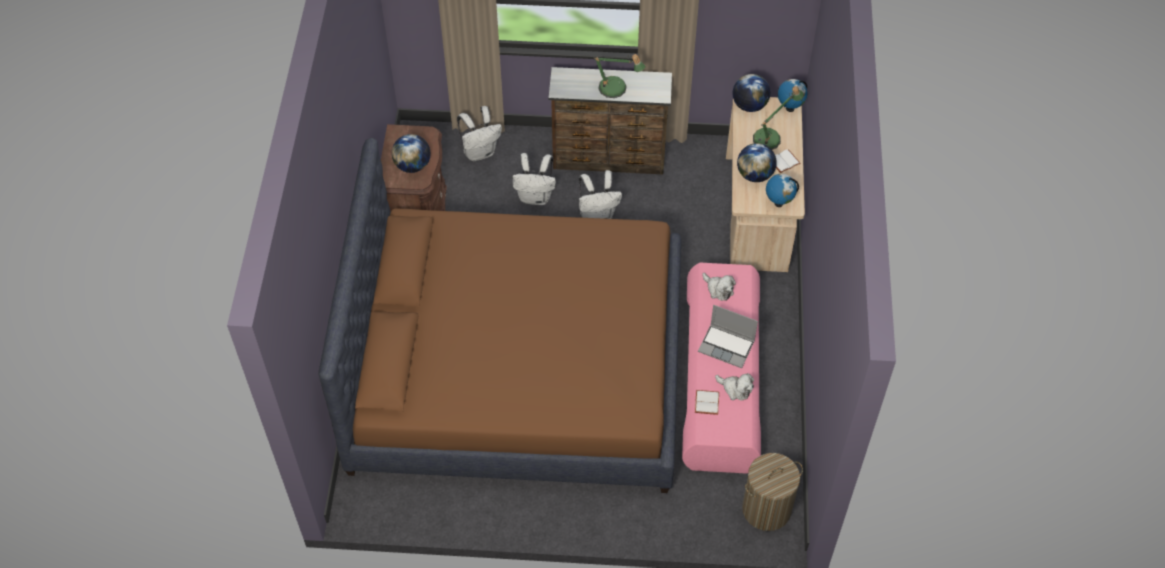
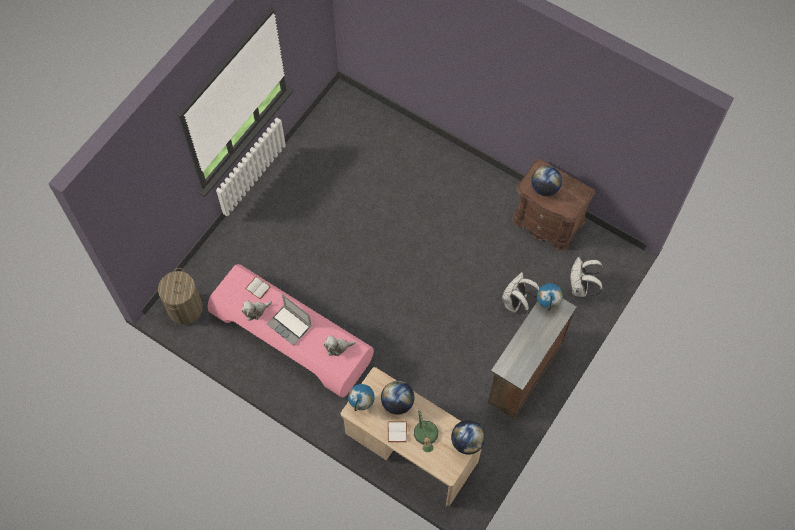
camera: 120 degrees right, 10 degrees up
(518, 368) = (378, 222): brown bed -> none
(597, 215) = (475, 335): white backpack -> none
(616, 90) = (526, 339): table lamp -> none
(727, 346) = (290, 325): laptop -> laptop turned 105 degrees counterclockwise
(789, 108) = (447, 471): globe -> globe (547, 303)

